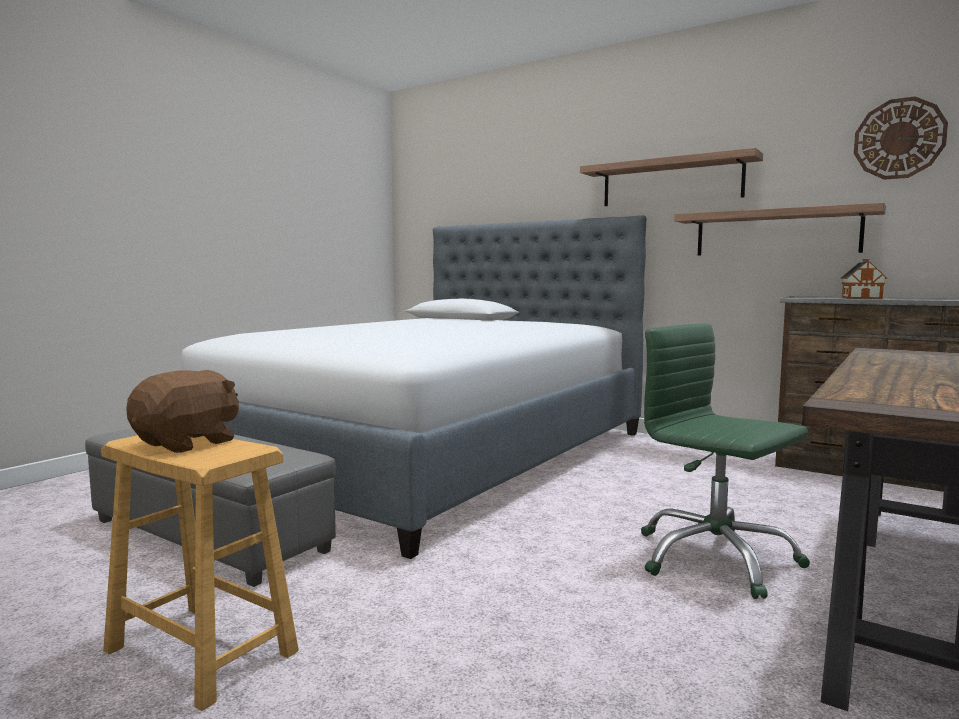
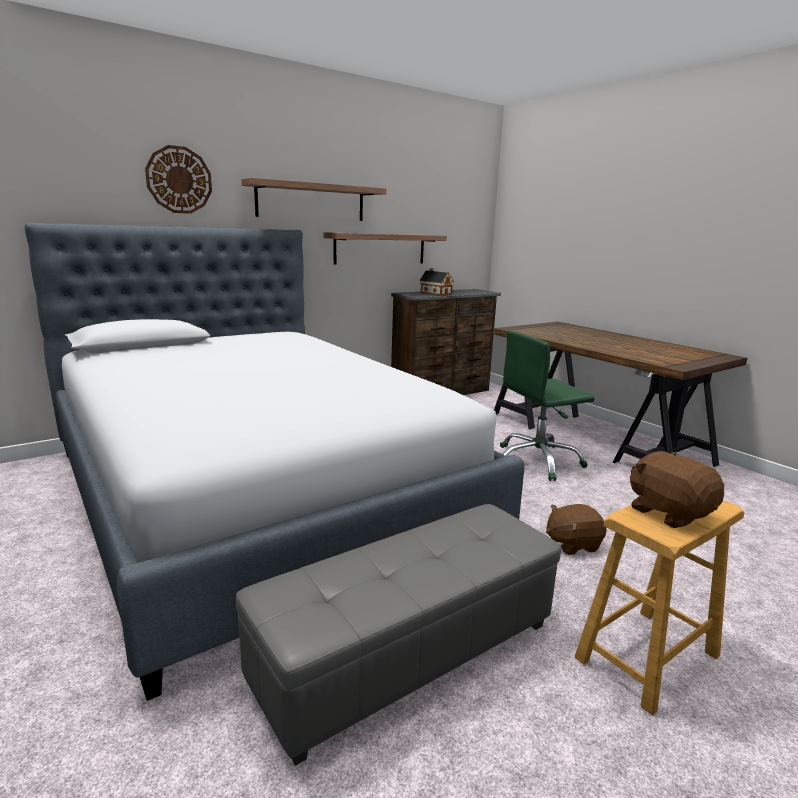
camera: 70 degrees left, 10 degrees up
(450, 597) = (572, 544): none -> brown plush toy
(899, 139) = (436, 193): wall clock -> wall clock (179, 180)

